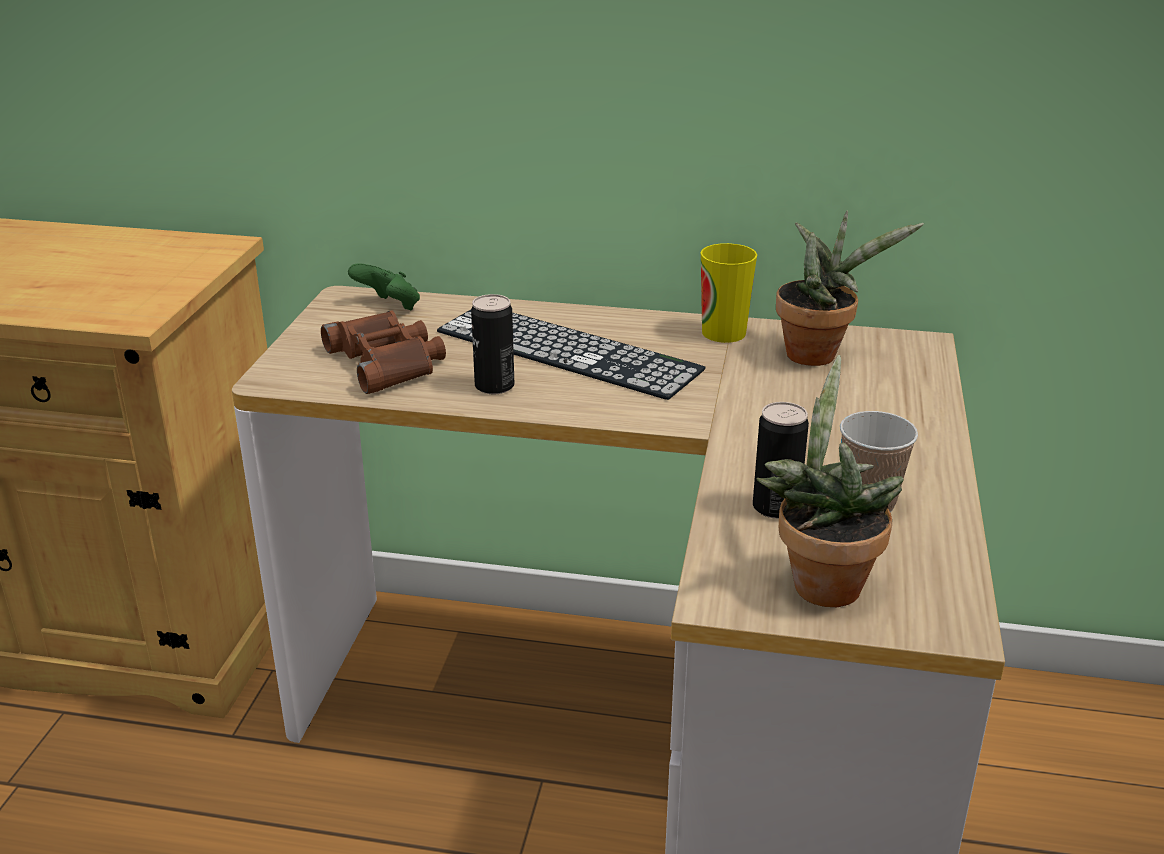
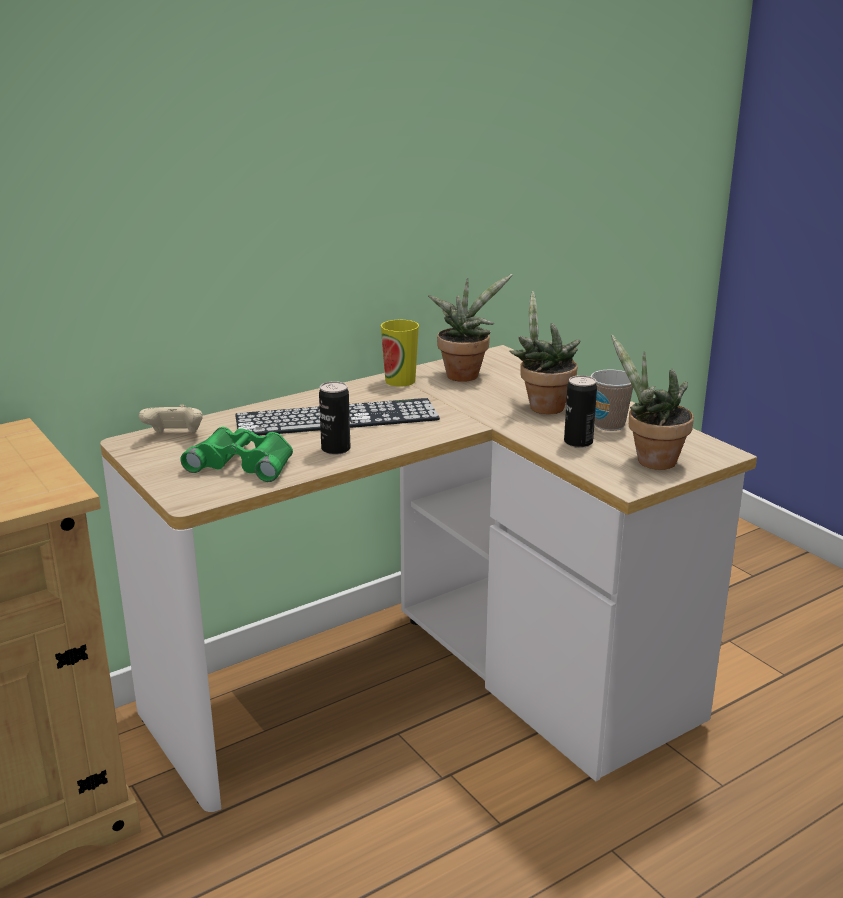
camera: 45 degrees left, 5 degrees down
(387, 362) = (243, 462): brown binoculars -> green binoculars
(389, 307) = (175, 436): green game controller -> beige game controller
(831, 437) = (542, 406): none -> potted plant

